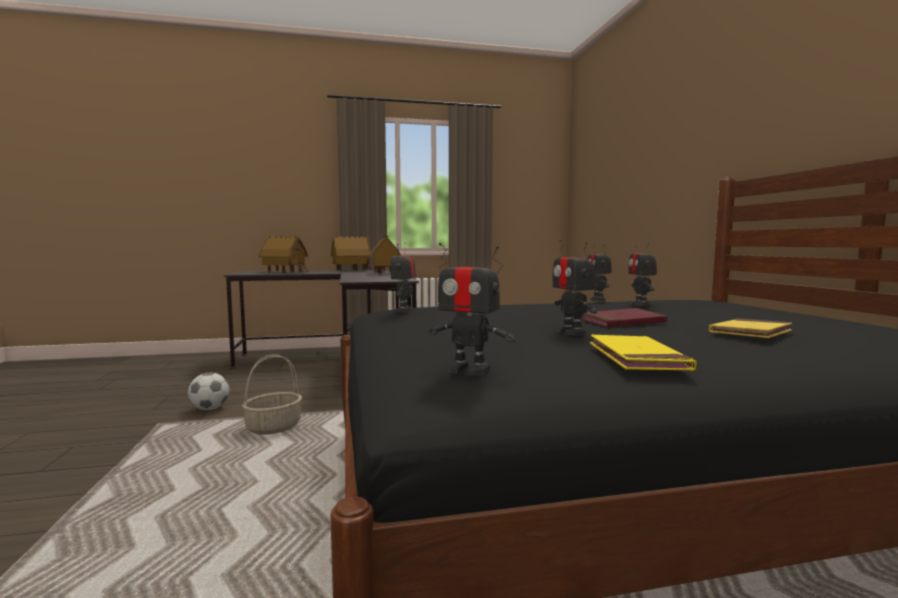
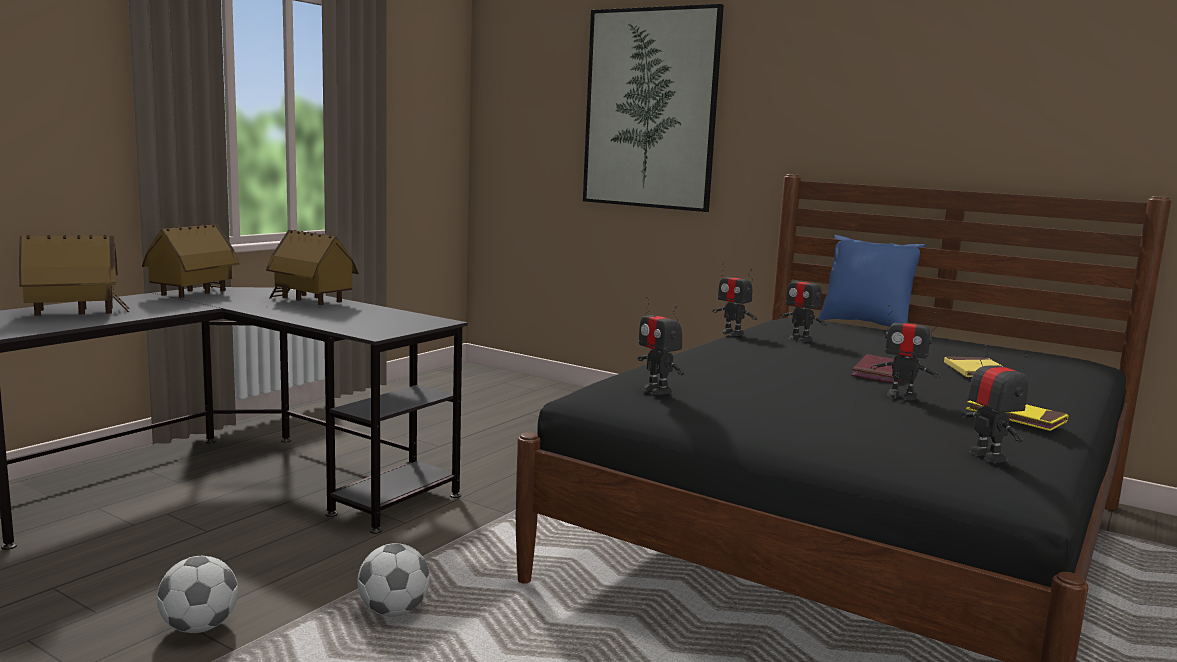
camera: 45 degrees left, 5 degrees up
(274, 427) = (393, 611): basket -> football
(469, 370) = (988, 456): toy robot -> toy robot turned 90 degrees counterclockwise
(647, 152) = (650, 109): none -> picture
(781, 309) = (865, 324): none -> blue pillow

